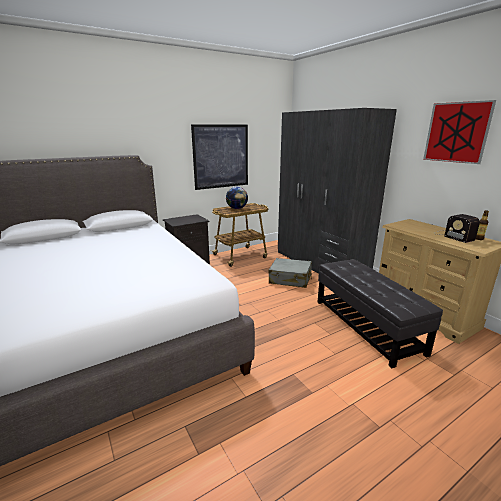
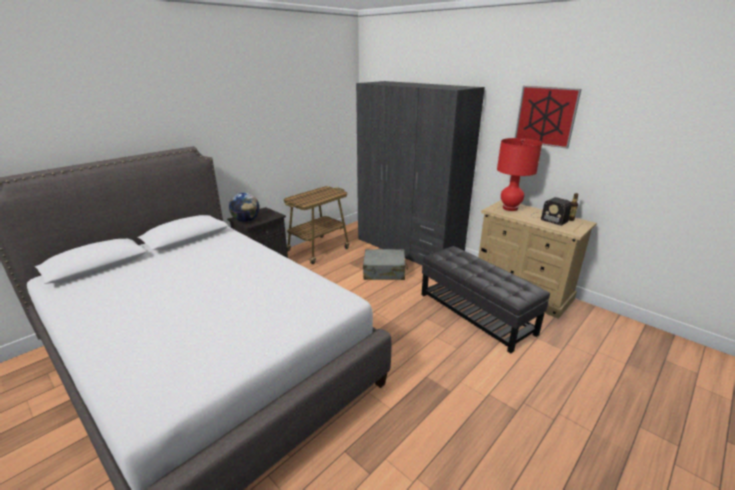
camera: 15 degrees left, 5 degrees up
(221, 156) = (287, 136): picture -> none
(237, 208) = (311, 196): globe -> globe (246, 220)
(414, 225) = (510, 208): none -> red table lamp

